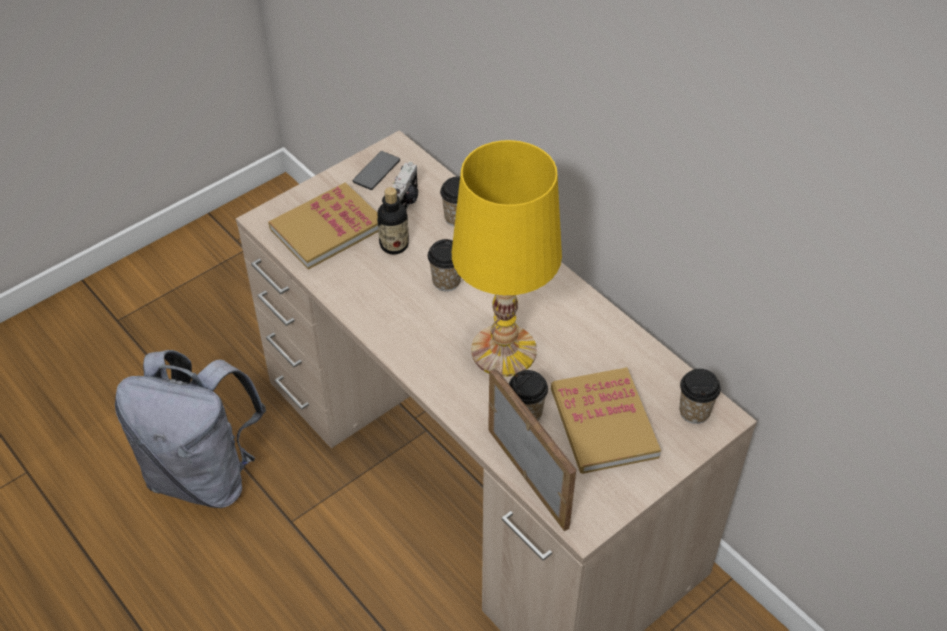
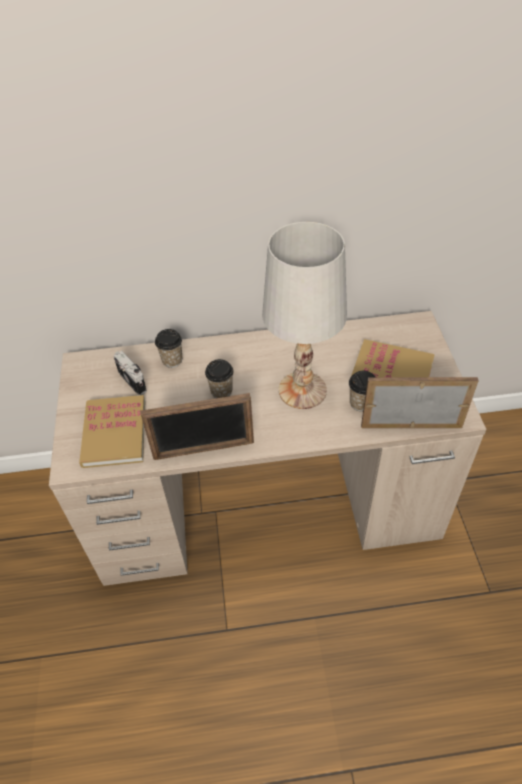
camera: 55 degrees left, 0 degrees up
(205, 474) = (145, 670): grey backpack -> none
(356, 308) = (204, 450): none -> picture frame
(376, 171) = (88, 382): phone -> none
(394, 245) = (165, 403): bottle -> none
(503, 351) = (303, 390): yellow table lamp -> white table lamp
(694, 412) = (409, 330): cup -> none

